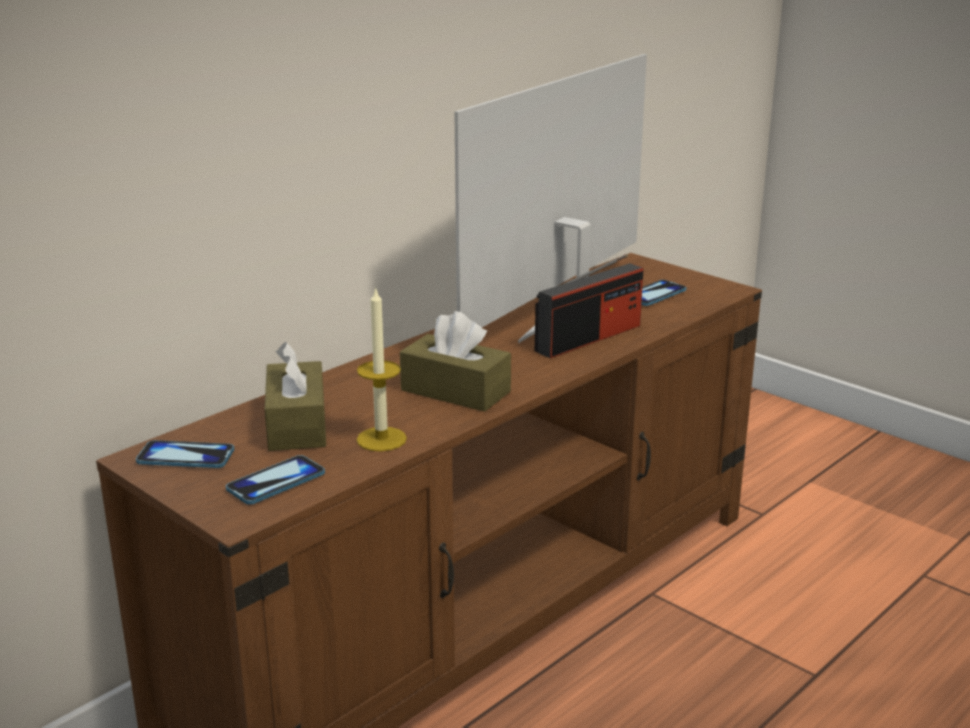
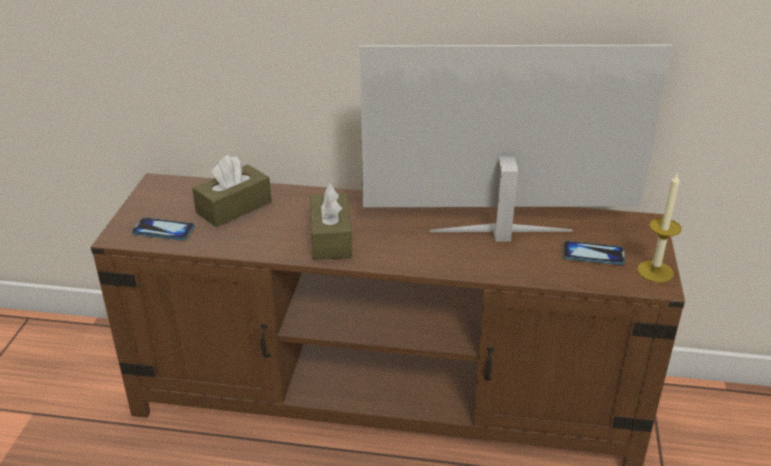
camera: 55 degrees right, 10 degrees up
(185, 457) = (168, 193): phone -> none
(381, 439) = (242, 240): candle -> candle (655, 271)
(589, 338) = (473, 255): radio -> none

